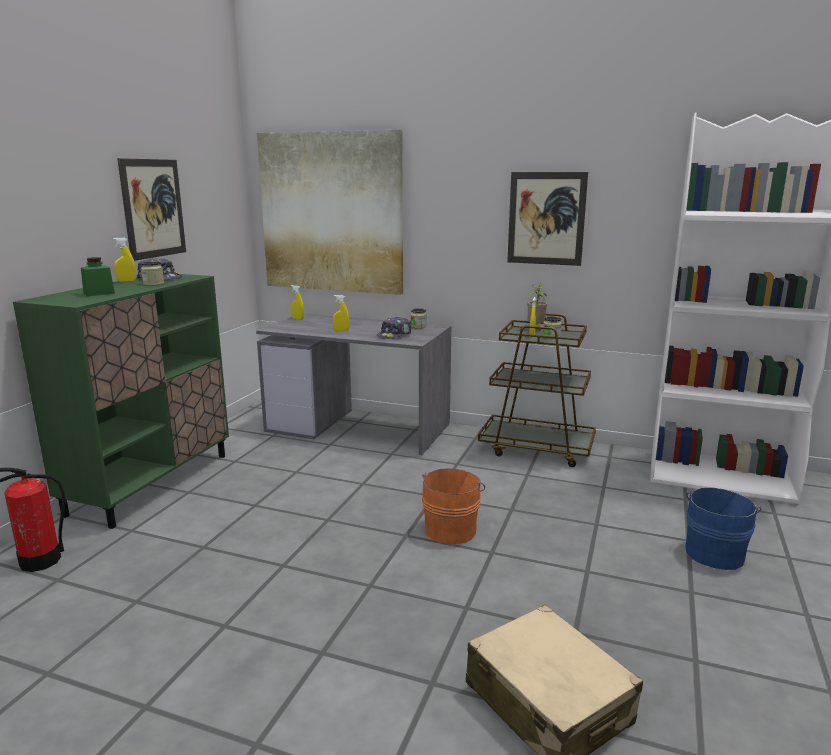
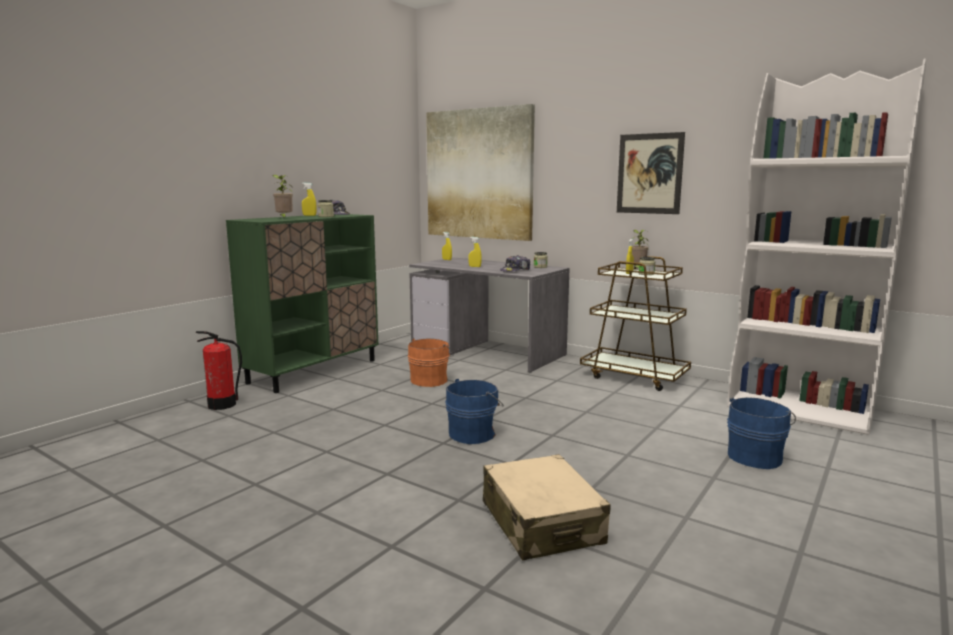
camera: 15 degrees right, 5 degrees down
(99, 293) = (284, 218): green jar -> potted plant
(153, 208) = (337, 165): picture -> none
(400, 563) = (474, 433): none -> blue bucket
(451, 528) = (527, 418): orange bucket -> orange bucket (430, 380)

